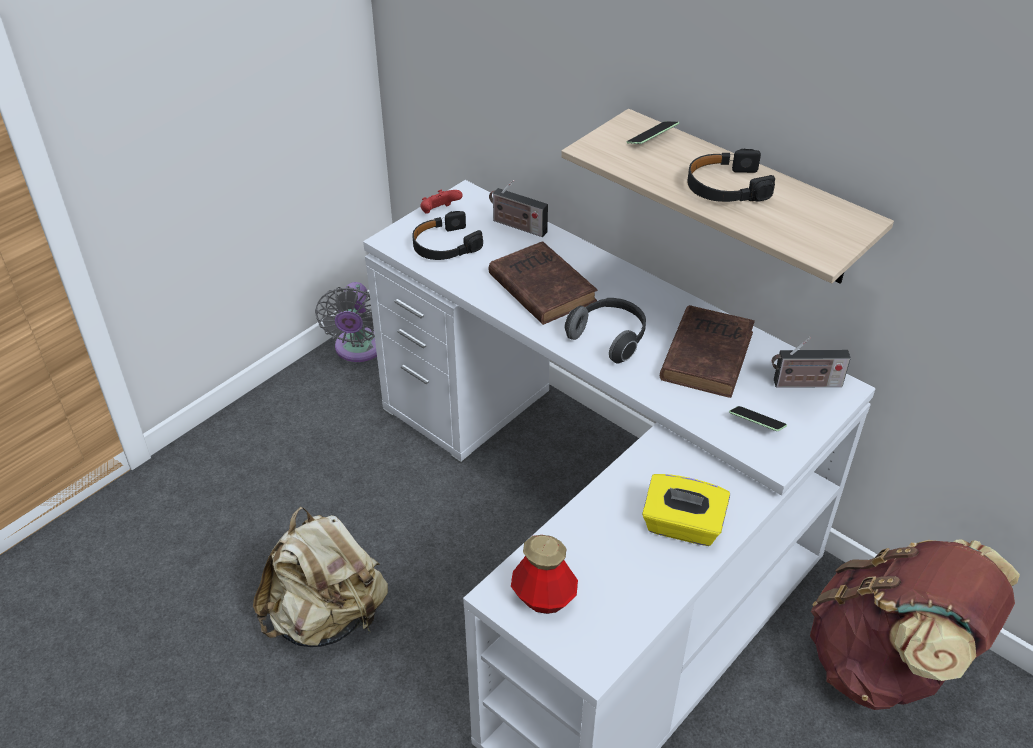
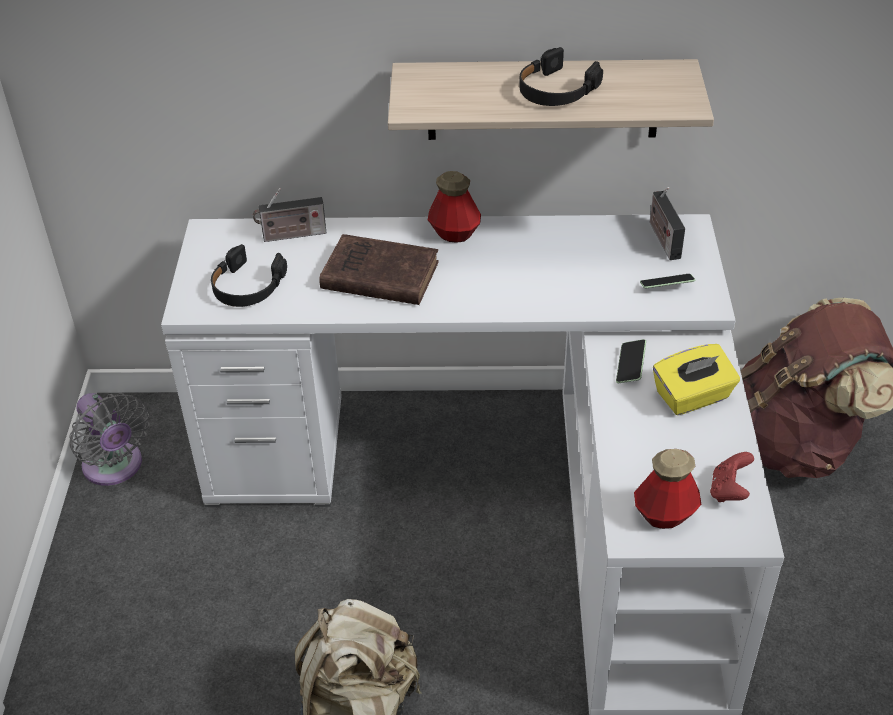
camera: 40 degrees left, 0 degrees up
(439, 212) = (203, 260): red game controller -> red game controller (729, 491)
(609, 338) = (485, 285): headphones -> none
(635, 287) = (454, 233): none -> bottle
(652, 139) = (448, 79): phone -> phone (630, 367)
(707, 354) = (571, 255): brown book -> none
(804, 384) = (662, 238): radio -> radio turned 120 degrees clockwise

